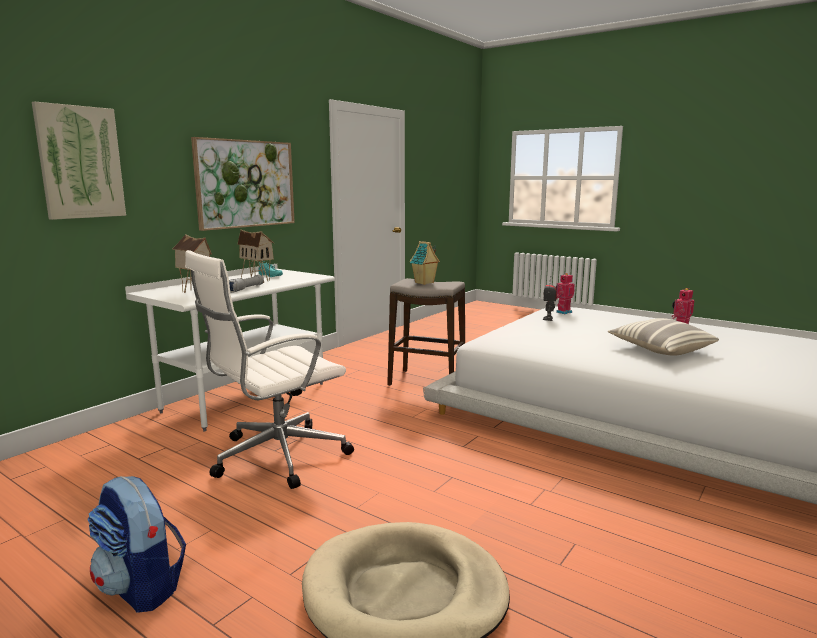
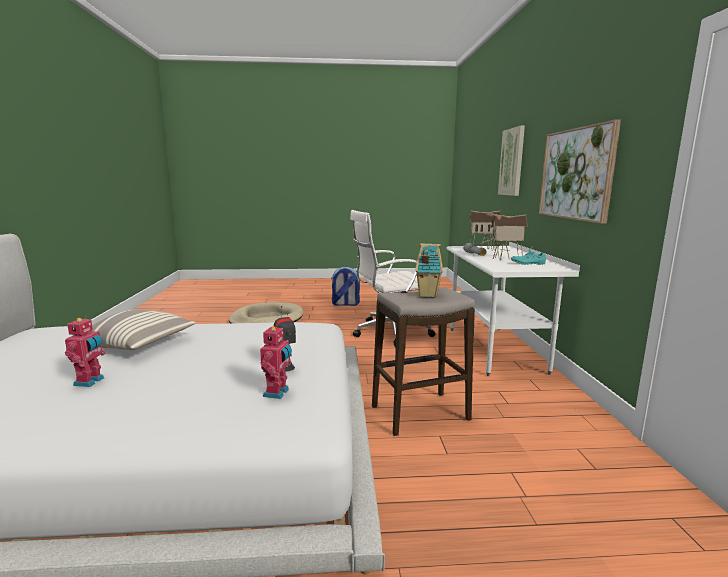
camera: 140 degrees right, 0 degrees up
(275, 457) = (389, 332): white office chair -> white office chair turned 120 degrees counterclockwise

